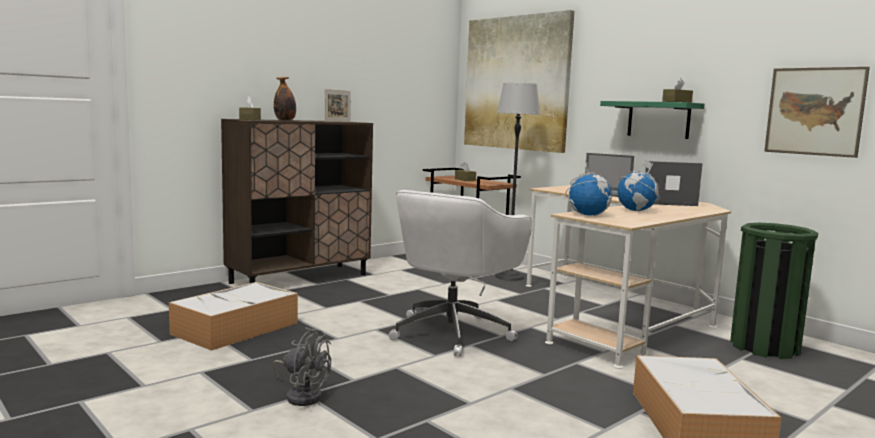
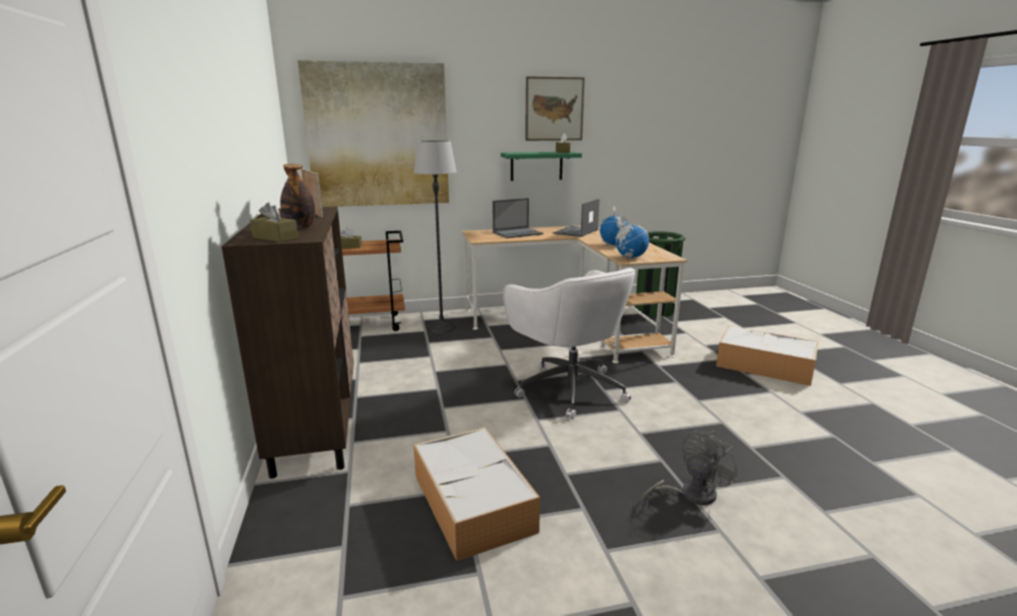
camera: 60 degrees left, 10 degrees up
(814, 111) = (642, 154): picture -> picture (554, 109)

